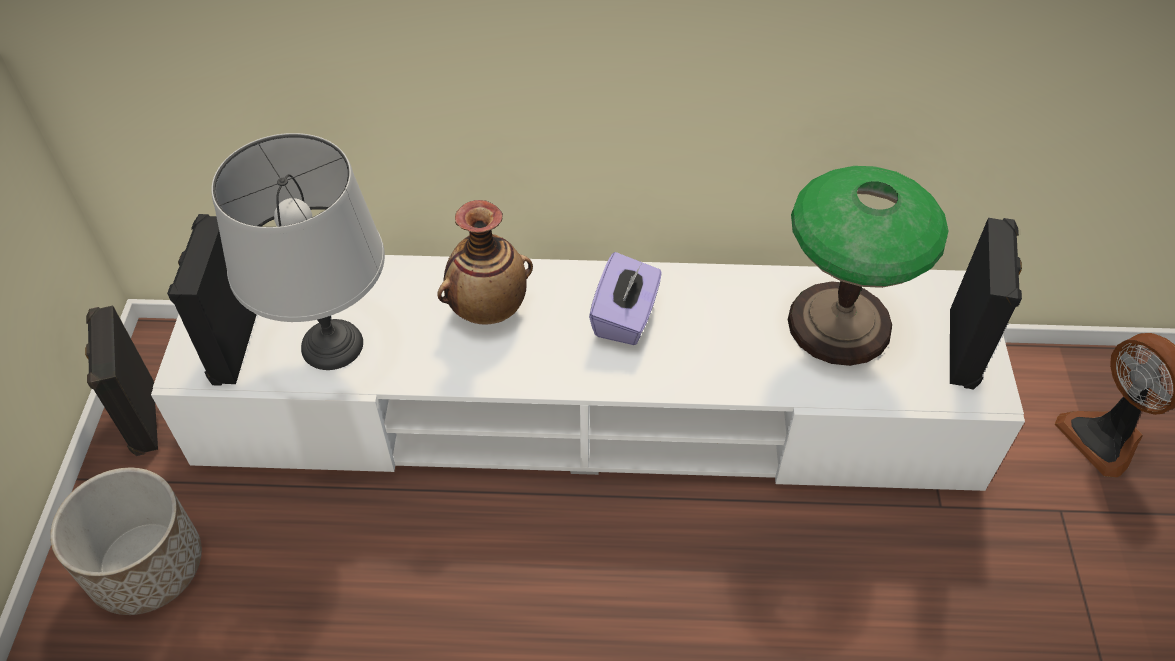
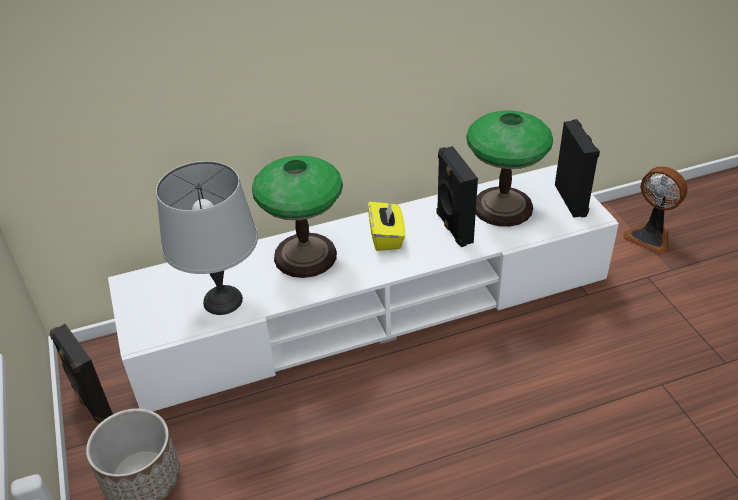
camera: 20 degrees left, 10 degrees down
(232, 345) = (159, 319): black speaker -> black speaker (453, 228)
(488, 308) = (305, 255): vase -> table lamp
(625, 317) = (386, 237): purple tissue box -> yellow tissue box

